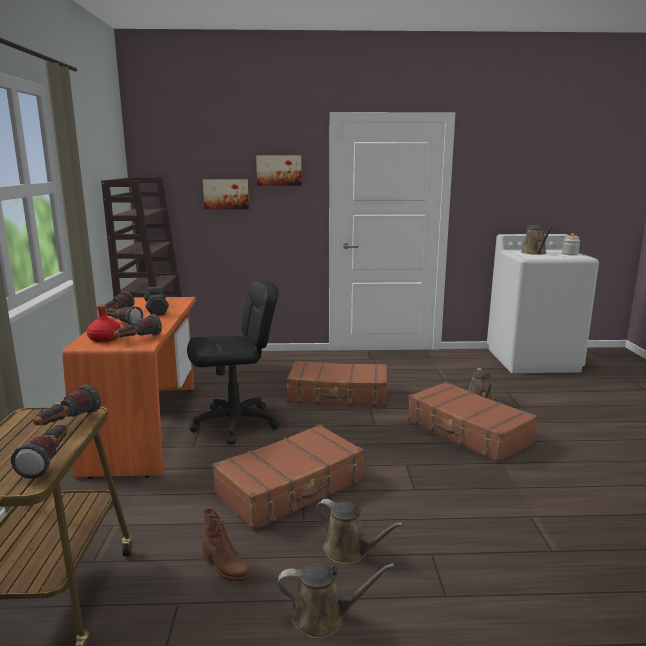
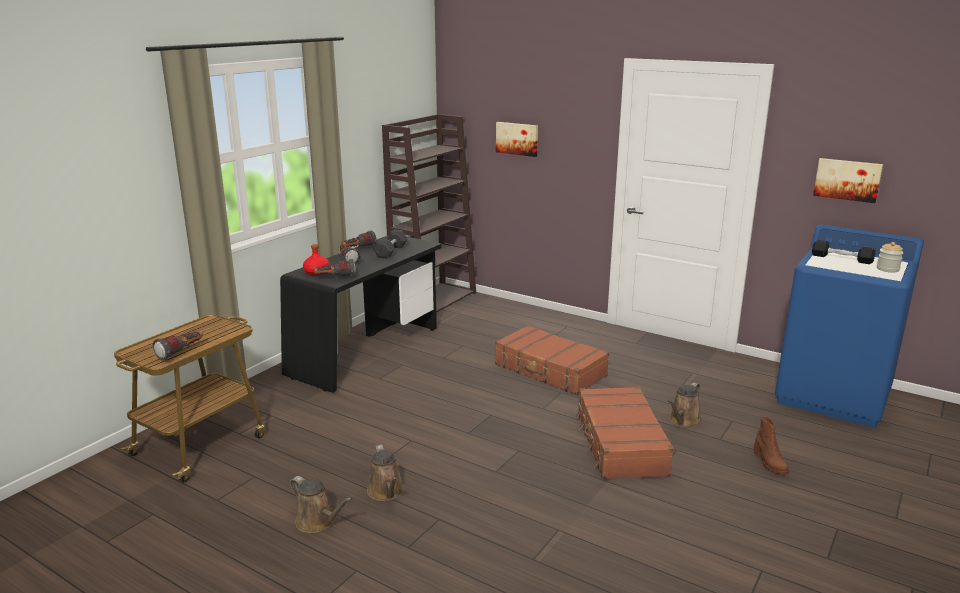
camera: 35 degrees right, 5 degrees up
(67, 423) = (219, 332): flashlight -> none
(147, 426) = (367, 352): orange desk -> black desk
(225, 568) = (300, 469): brown boot -> brown boot (769, 463)
(235, 424) = (431, 370): black office chair -> none
(279, 170) = (568, 119): picture -> picture (847, 179)
(291, 488) = (406, 434): brown suitcase -> none
(533, 360) = (834, 396): white washing machine -> blue washing machine
(535, 253) = (841, 258): brown watering can -> black dumbbell

